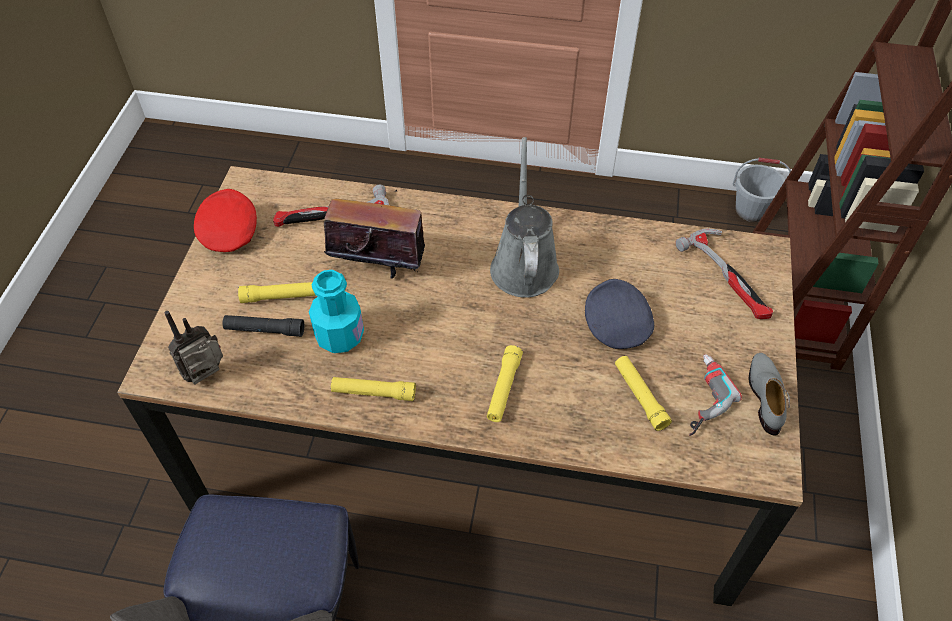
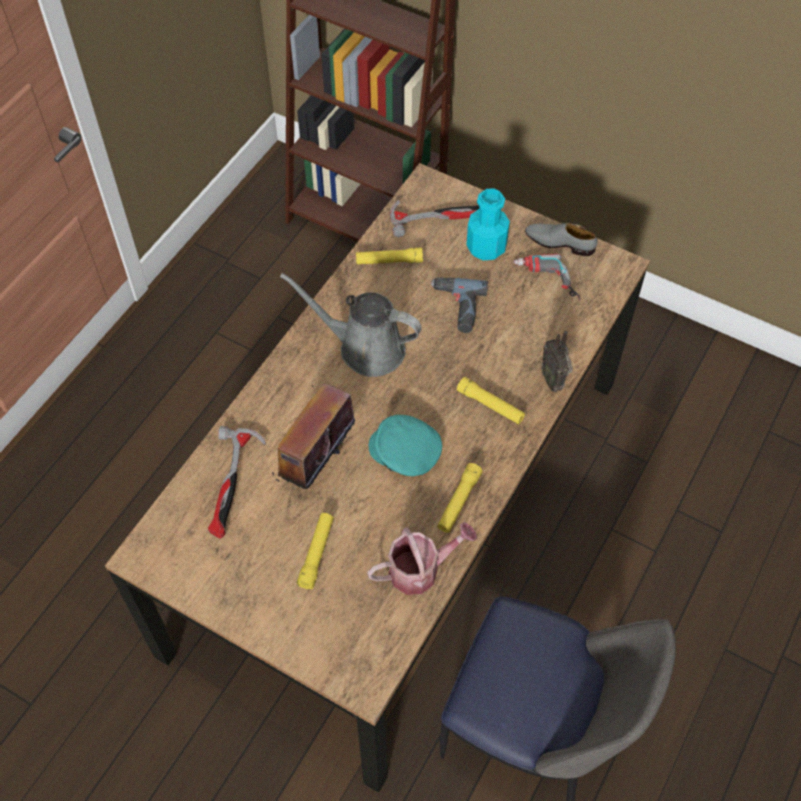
camera: 70 degrees left, 5 degrees up
(209, 377) = (388, 635): radio -> radio (554, 380)
(229, 231) = (205, 584): red cap -> none
(264, 330) = (352, 575): black flashlight -> none
(285, 382) = (420, 569): none -> watering can
(340, 336) = (386, 513): turquoise bottle -> turquoise bottle (486, 247)
(414, 331) = (404, 453): none -> turquoise cap
(614, 323) = (456, 308): grey cap -> power drill
(640, 396) = (532, 318): yellow flashlight -> yellow flashlight (389, 261)
(751, 210) = (251, 202): grey bucket -> none

